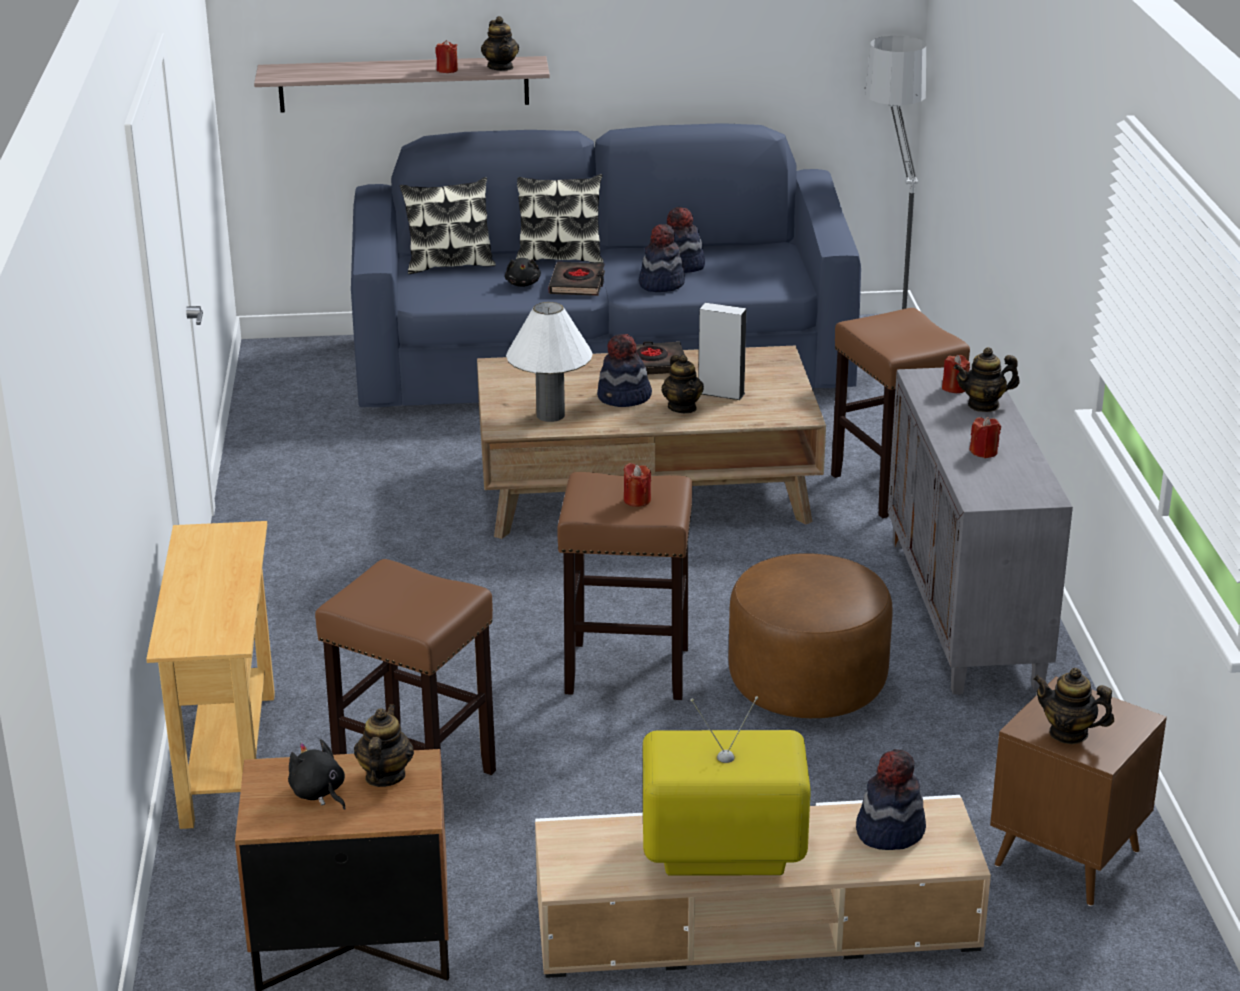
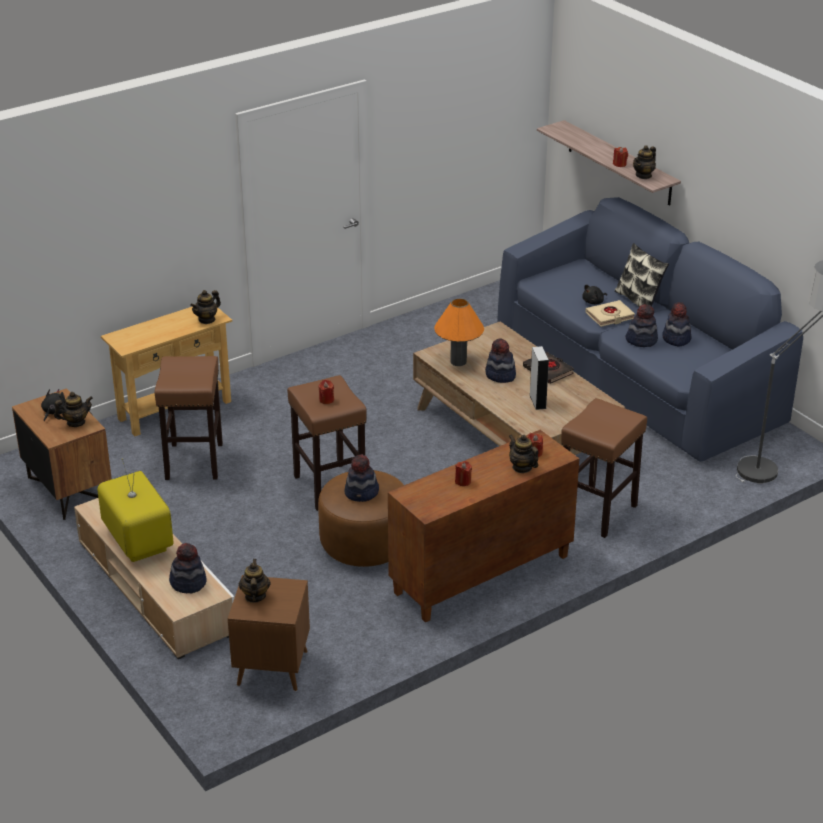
camera: 60 degrees right, 5 degrees up
(449, 265) = (590, 274): pillow -> none
(550, 415) = (458, 361): white table lamp -> orange table lamp
(577, 284) = (610, 316): black book -> beige book
(682, 407) = (508, 395): teapot -> teapot (207, 319)
(817, 587) = (362, 493): none -> hat
(966, 613) = (481, 575): grey cabinet -> brown cabinet

